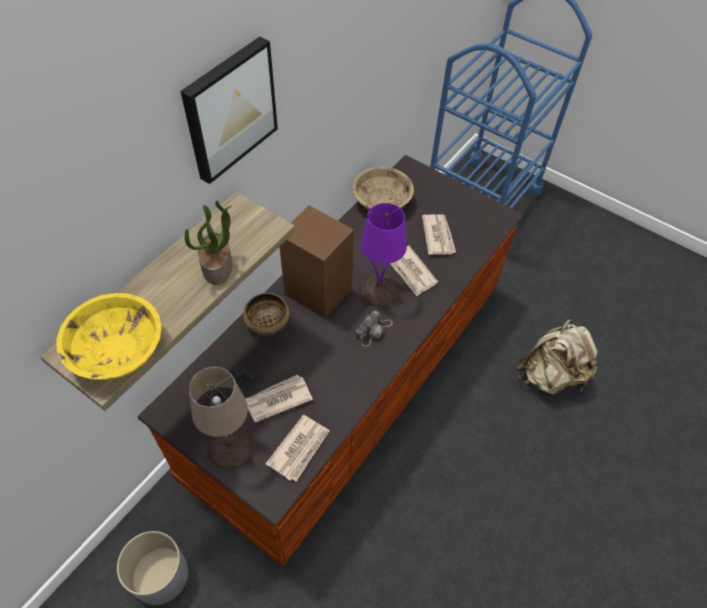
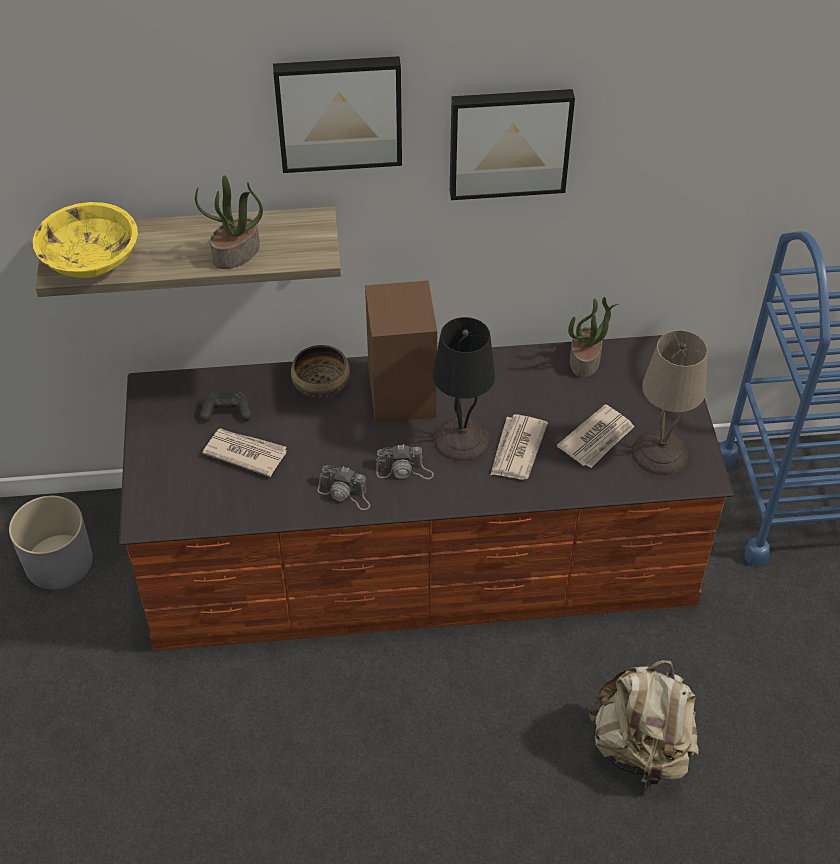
camera: 50 degrees right, 5 degrees down
(231, 447) = (163, 457): beige table lamp -> beige table lamp (659, 453)
(299, 449) = (211, 506): newspaper -> none
(323, 73) = (509, 141): none -> picture
(361, 371) = (345, 493): none -> camera
(379, 289) = (462, 439): purple table lamp -> black table lamp
(382, 201) = (585, 361): beige bowl -> potted plant

